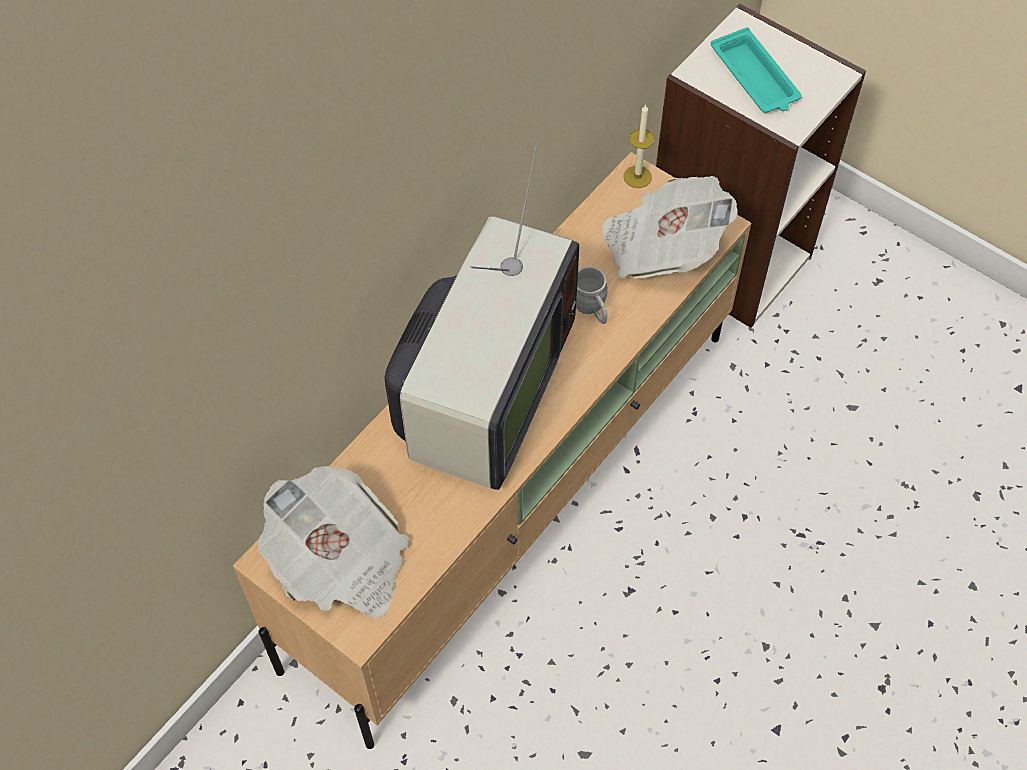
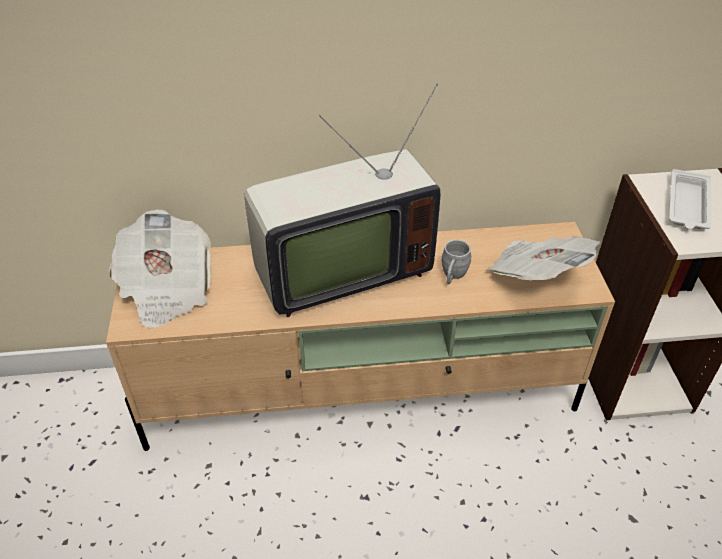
camera: 45 degrees right, 15 degrees down
(637, 177) = (564, 234): candle -> none
(755, 78) = (687, 205): turquoise tray -> white tray

